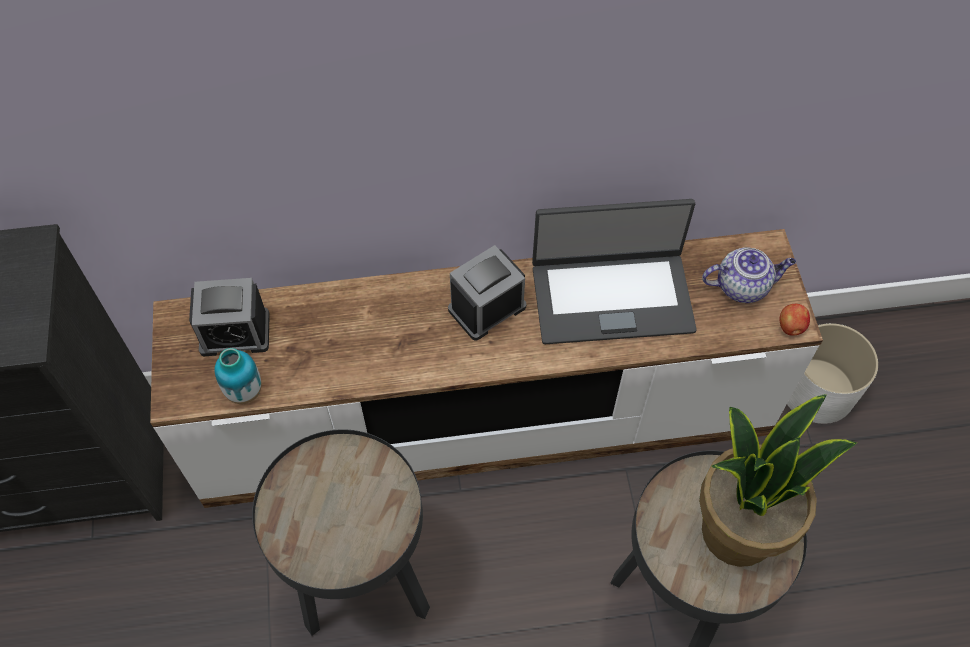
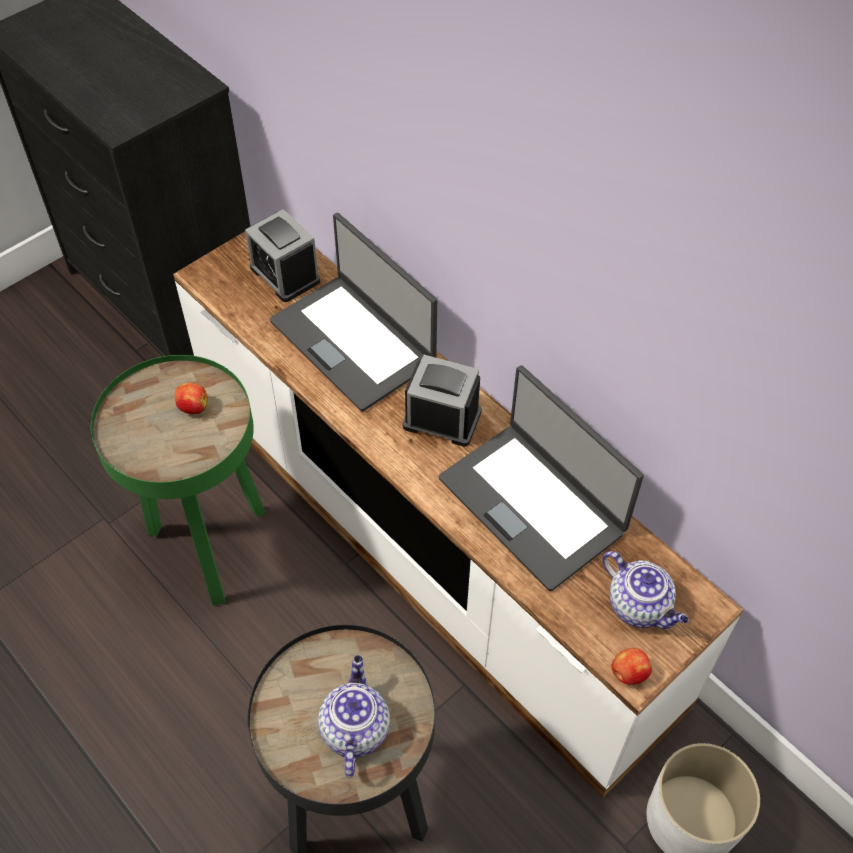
camera: 55 degrees right, 5 degrees down
(244, 392) = (238, 310): vase -> none
(336, 484) = (192, 407): none -> apple
(356, 323) = (354, 341): none -> laptop
(364, 588) = (211, 546): black side table -> green side table
(737, 530) = (354, 728): potted plant -> teapot

